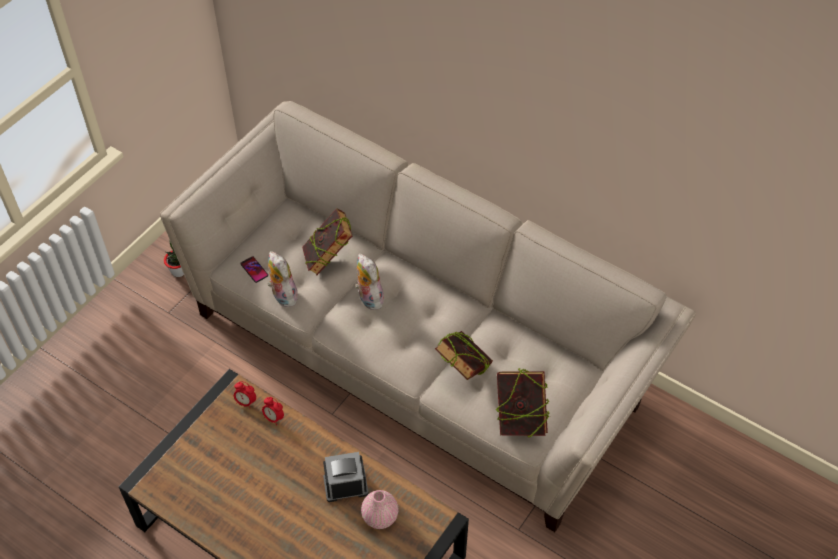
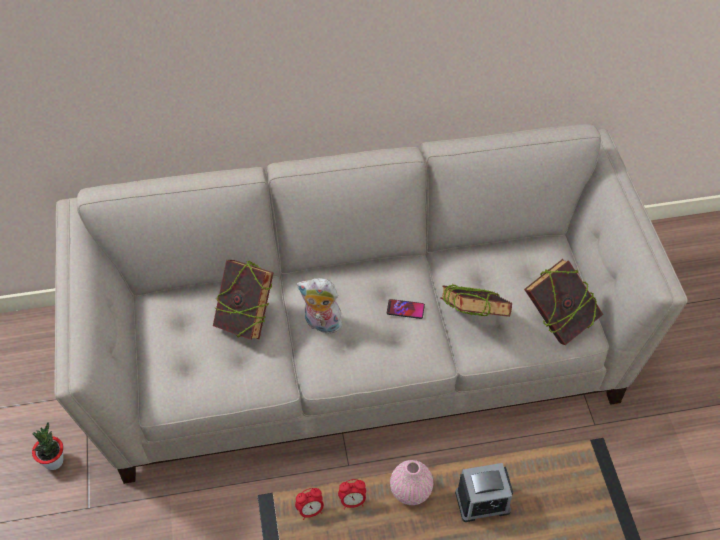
camera: 45 degrees left, 0 degrees up
(254, 270) = (186, 383): phone -> phone (405, 309)
(282, 295) = (241, 384): plush toy -> none
(345, 485) = (482, 501): alarm clock -> alarm clock turned 135 degrees counterclockwise
(380, 517) = (540, 501): pink vase -> pink vase (410, 491)

